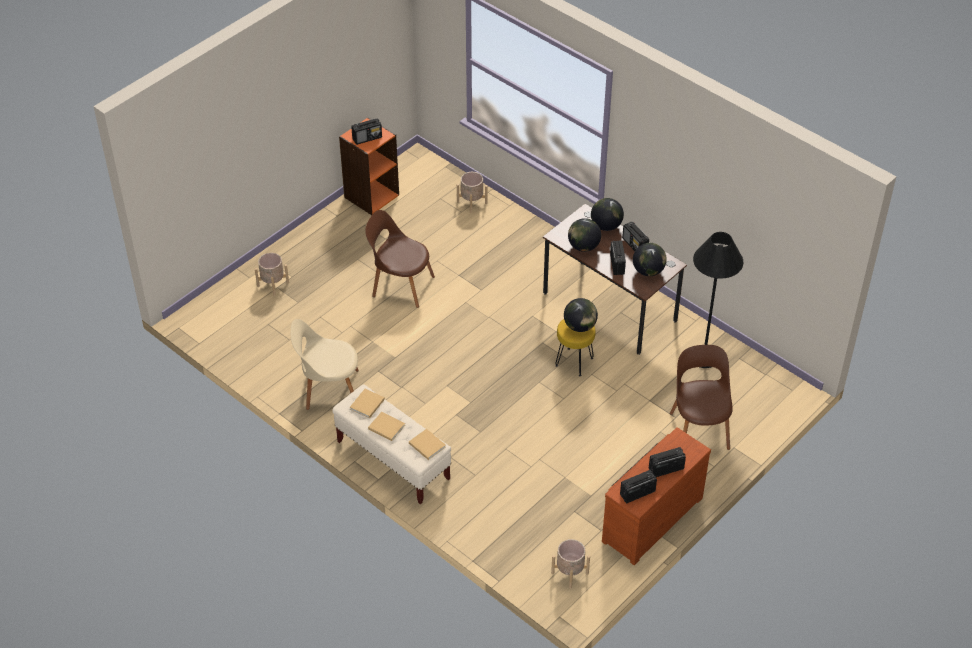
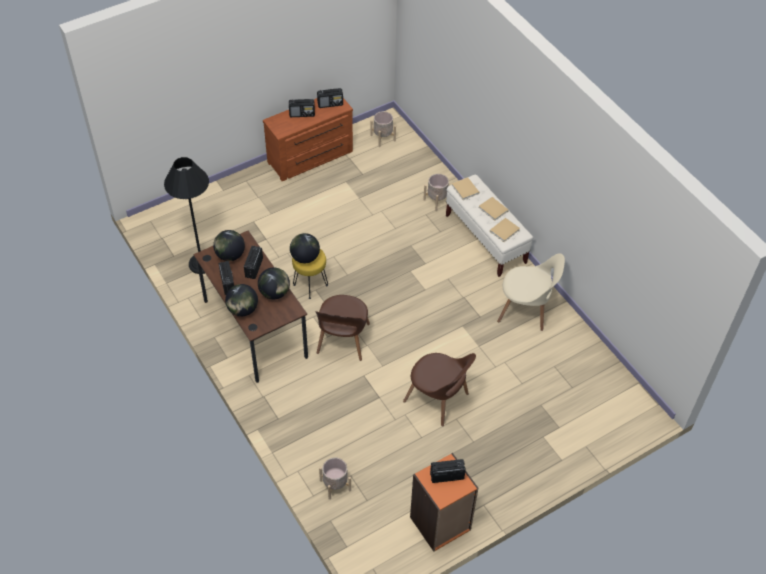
camera: 165 degrees left, 5 degrees up
(273, 284) = (563, 432): beige planter -> beige planter (437, 201)
(699, 428) = (240, 209): brown chair -> brown chair (342, 341)

